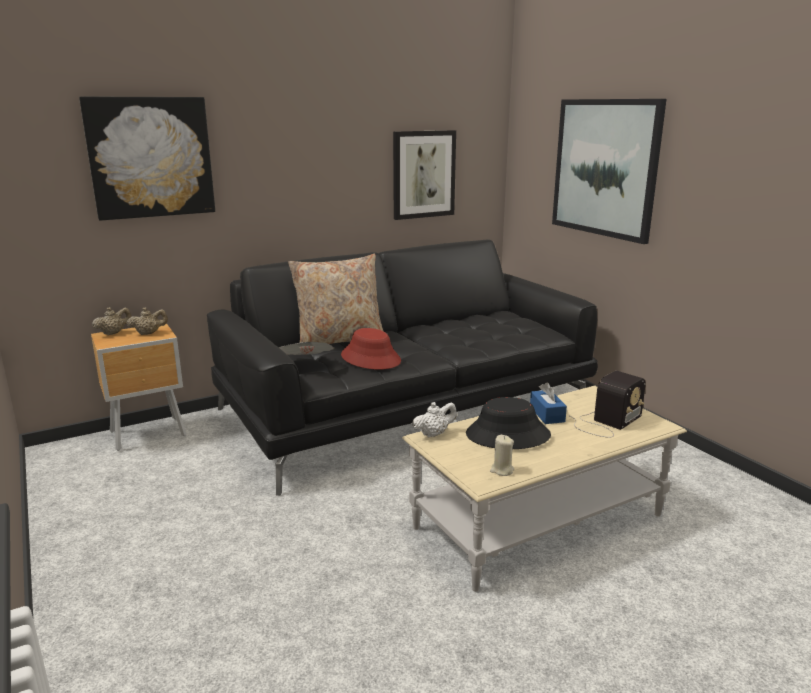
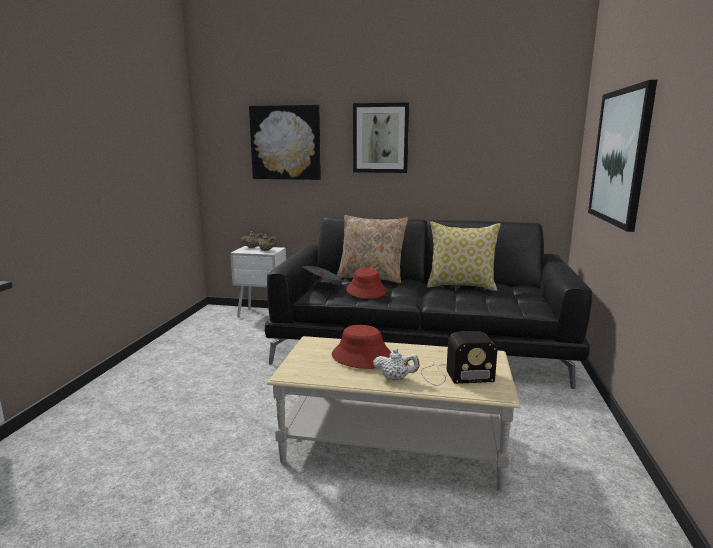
camera: 40 degrees right, 5 degrees down
(150, 434) = (262, 314): brown nightstand -> white nightstand
(423, 174) = (488, 164): picture -> picture (380, 138)
(434, 434) = (319, 341): white teapot -> white teapot (395, 378)
(447, 327) = (461, 286): none -> pillow
(501, 470) = (312, 373): beige candle -> none
(507, 435) = (362, 357): black hat -> red hat
(547, 414) = (418, 355): blue tissue box -> none

